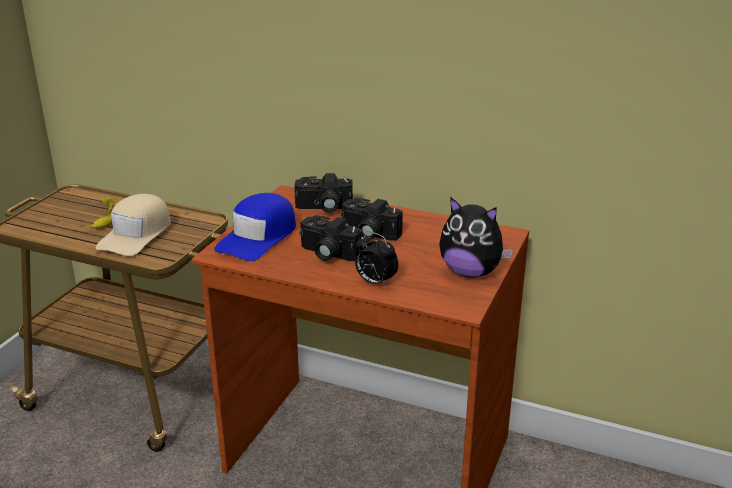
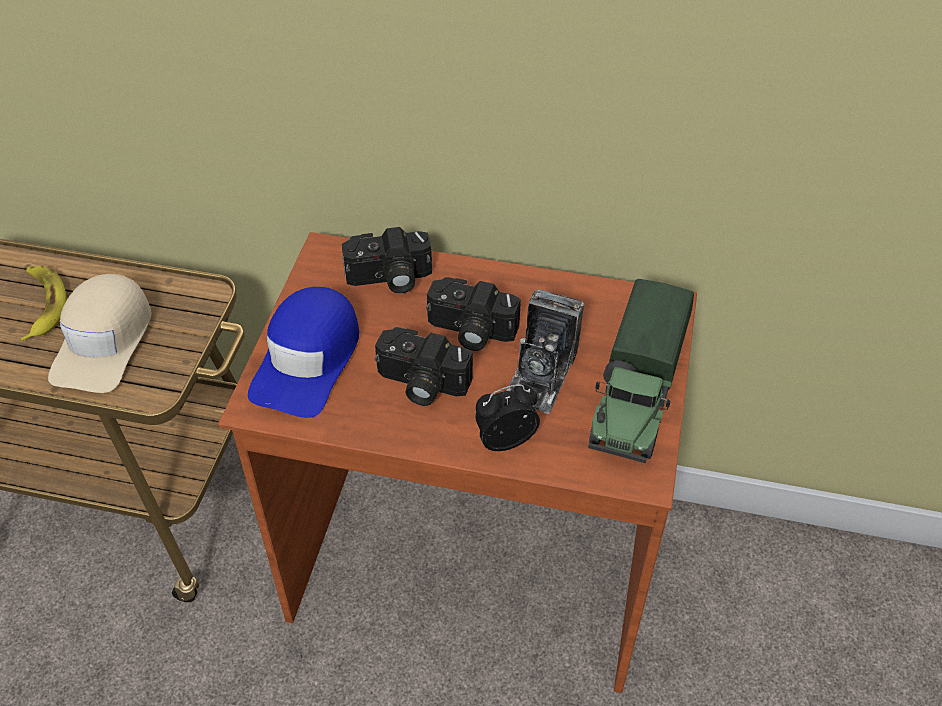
camera: 10 degrees left, 20 degrees up
(375, 282) = (505, 439): alarm clock -> alarm clock turned 135 degrees clockwise
(409, 256) = (541, 374): none -> camera
(471, 272) = (636, 397): plush toy -> toy truck

